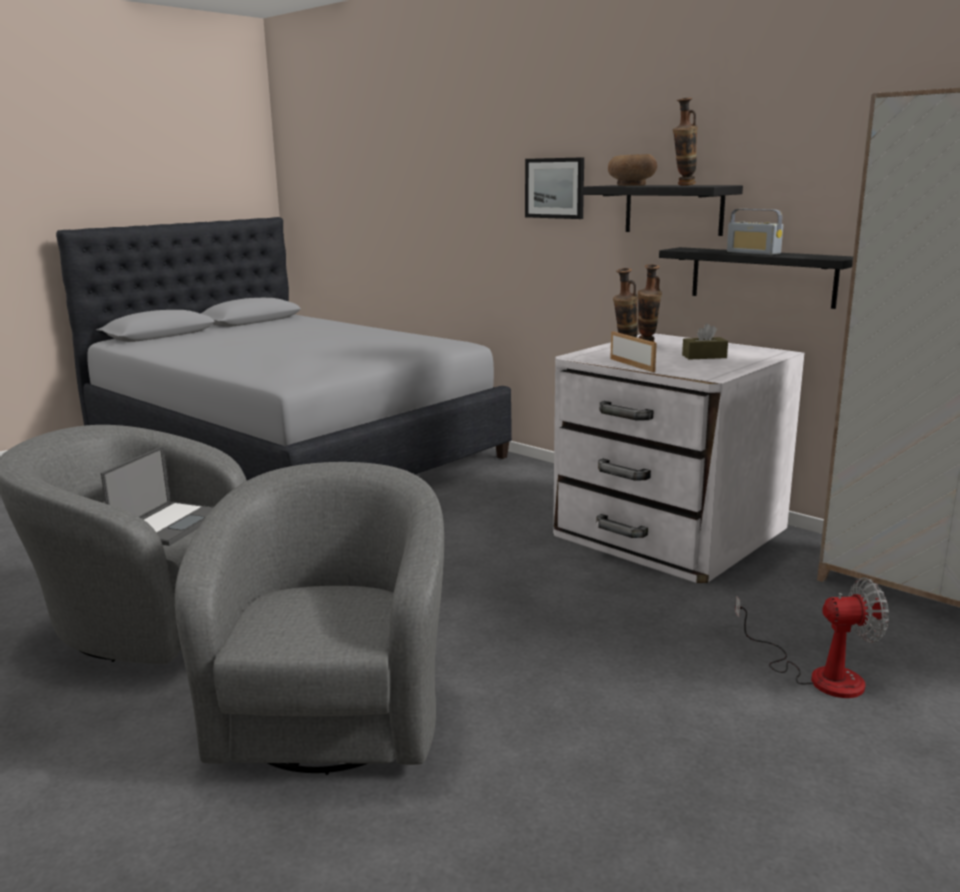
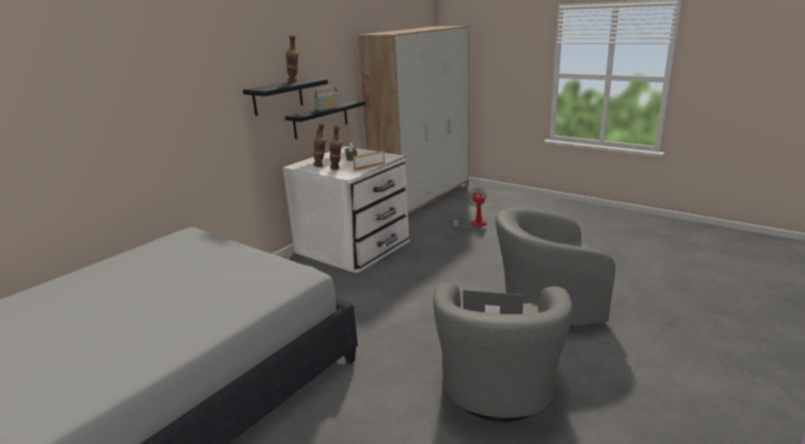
camera: 95 degrees left, 5 degrees up
(555, 188) = (202, 99): picture -> none
(631, 185) = (274, 86): brown bowl -> none

